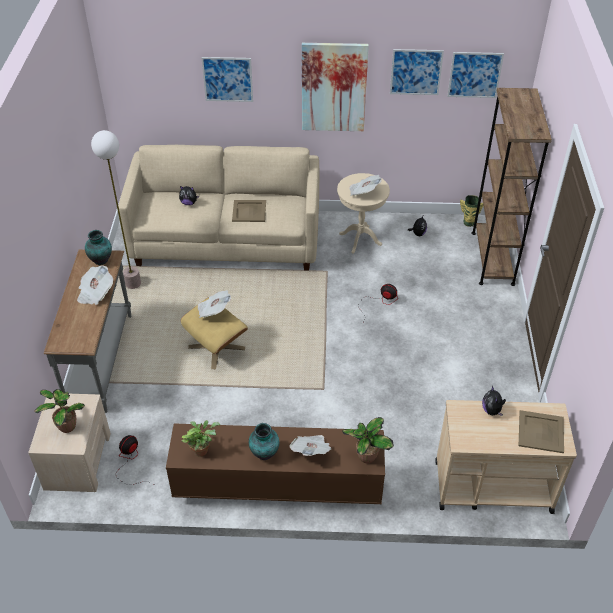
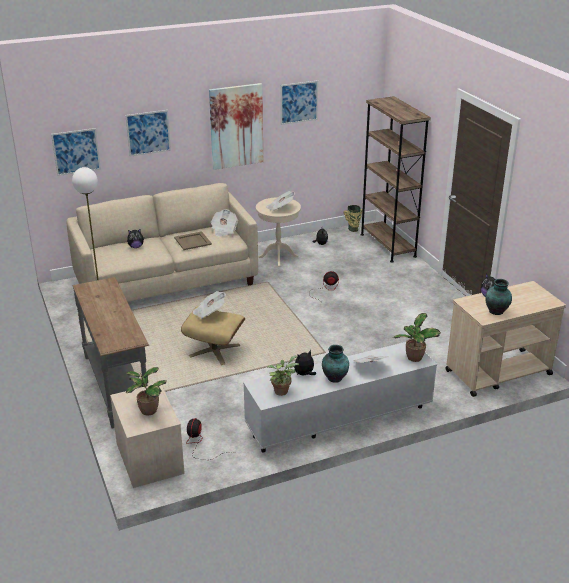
camera: 25 degrees left, 15 degrees down
(95, 293) = (114, 307): newspaper -> newspaper (224, 230)
(101, 260) = (101, 287): vase -> vase (497, 311)
(238, 436) = (304, 374): none -> plush toy
(277, 486) = (338, 421): brown tv stand -> white tv stand
(475, 75) = (342, 98): picture -> picture (76, 151)
(540, 431) = (531, 298): beige tray -> none

